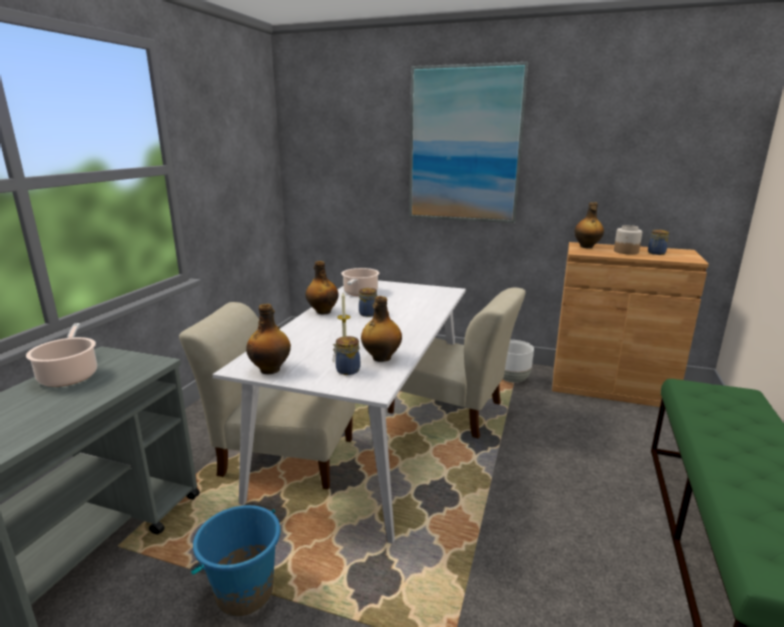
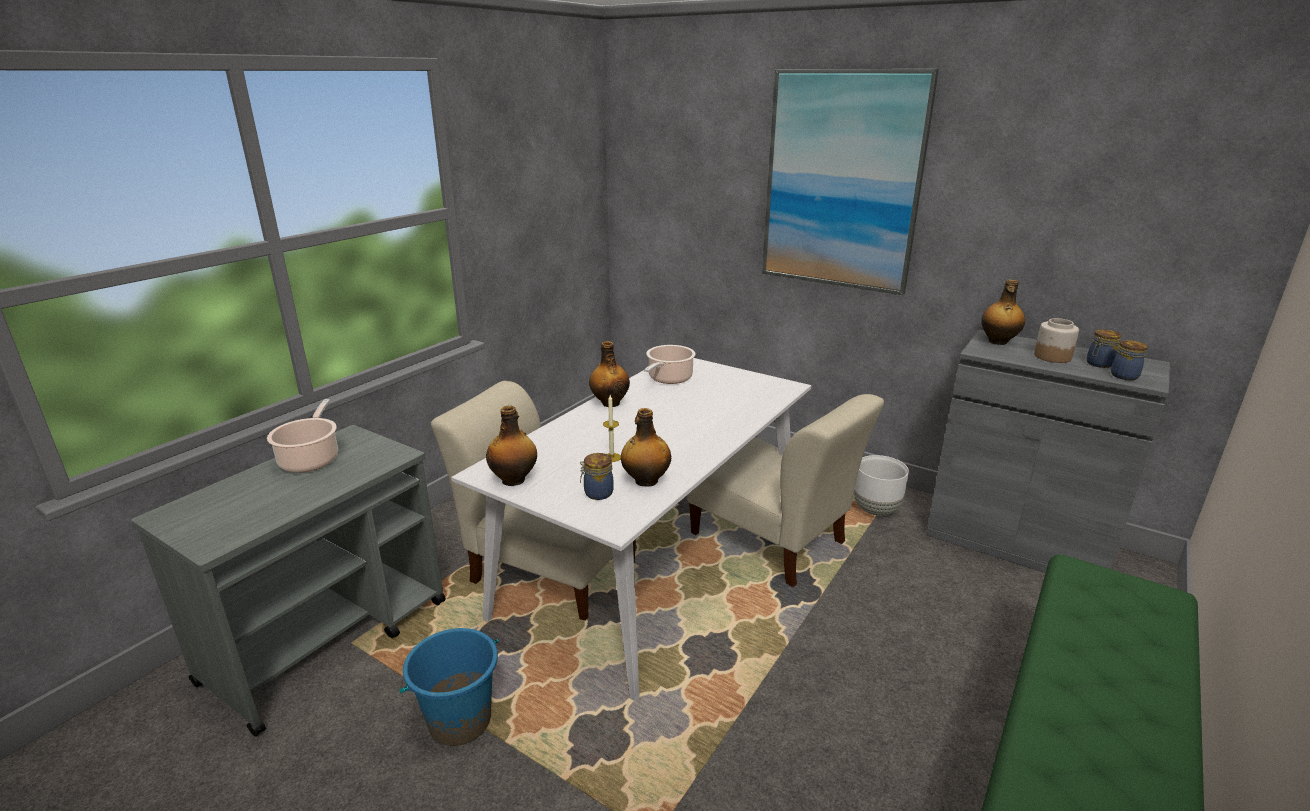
camera: 15 degrees right, 5 degrees up
(369, 313) = (664, 412): jar -> jar (1125, 376)
(610, 387) = (1016, 541): brown cabinet -> grey cabinet

